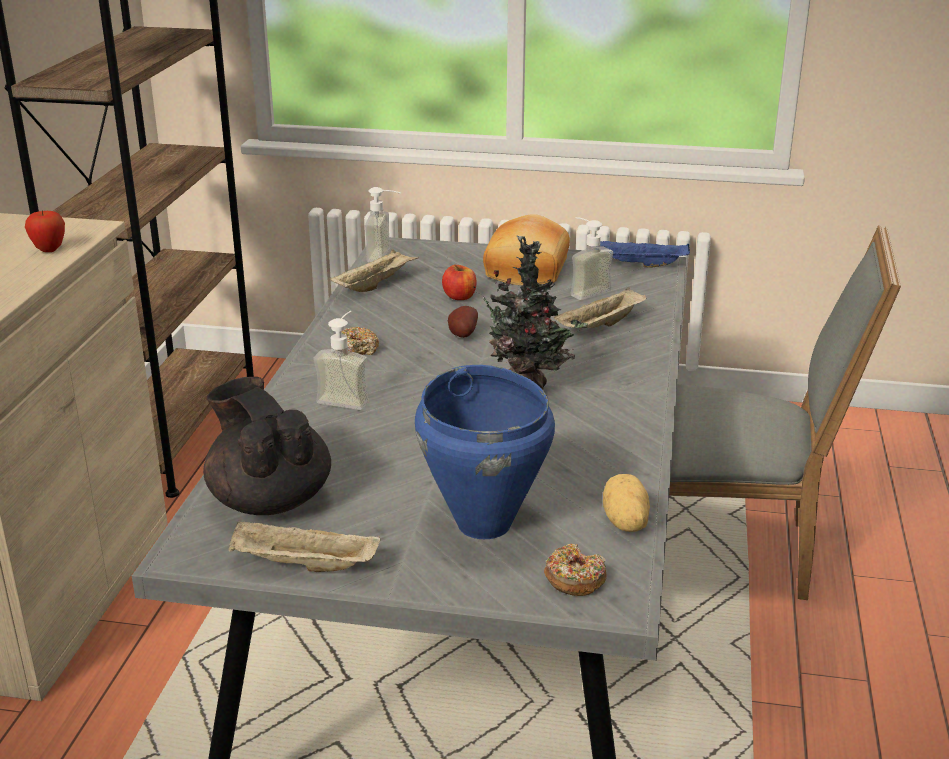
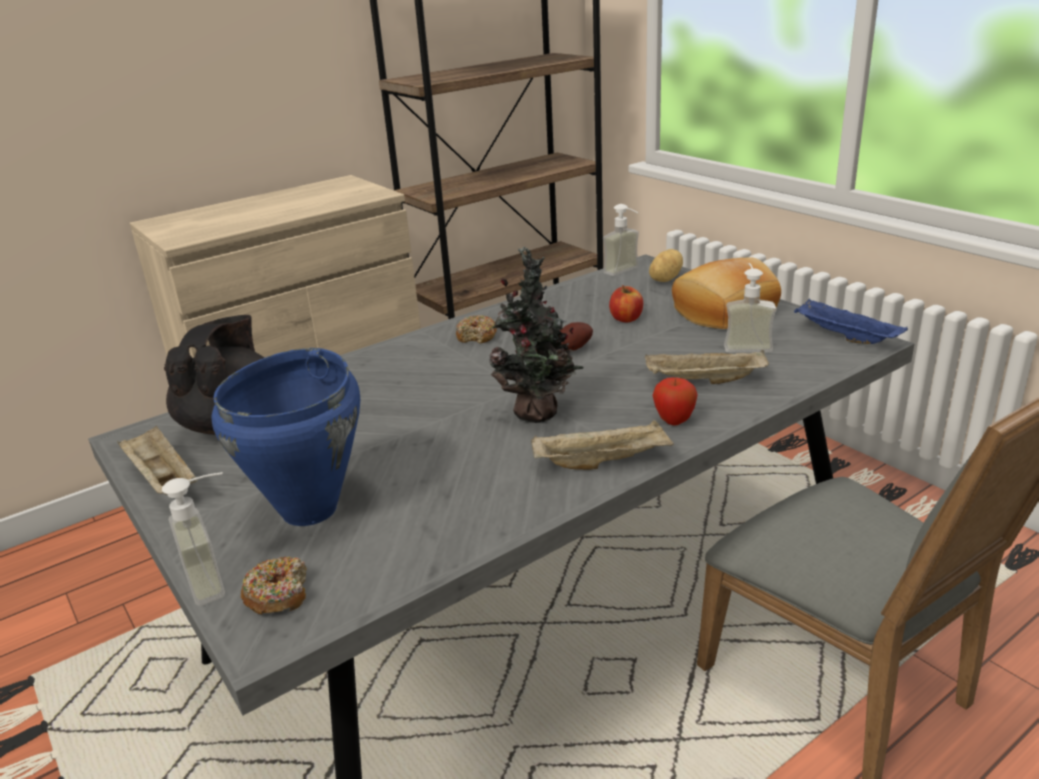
camera: 45 degrees right, 0 degrees up
(49, 250) = (327, 203): apple -> apple (674, 421)
(346, 398) = (406, 369): soap dispenser -> soap dispenser (219, 578)
(375, 284) = (579, 291): beige tray -> beige tray (603, 462)
(624, 522) = (402, 567): potato -> potato (664, 279)

